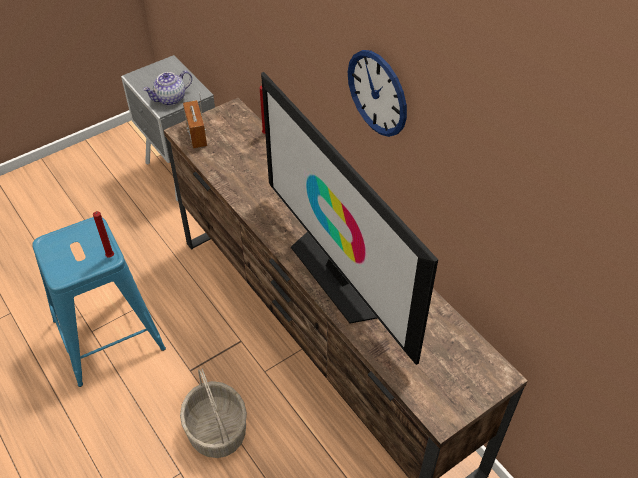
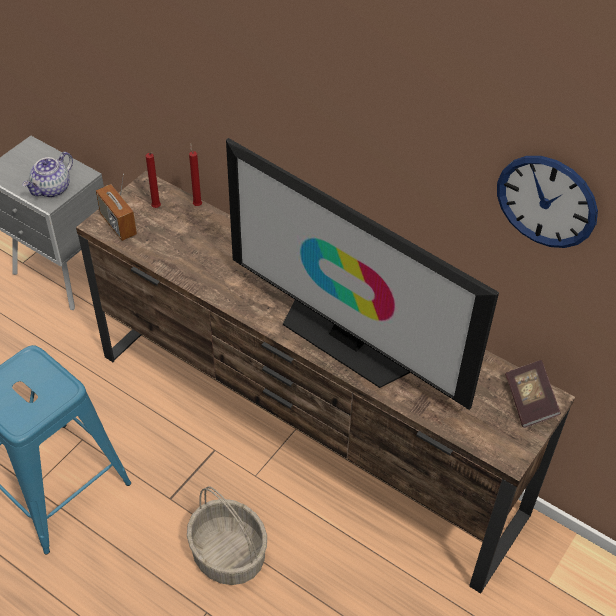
camera: 20 degrees left, 0 degrees up
(110, 257) = (68, 388): red candle -> red candle (157, 208)
(377, 93) = (358, 136): wall clock -> wall clock (546, 201)
(481, 373) = (529, 401): none -> book

